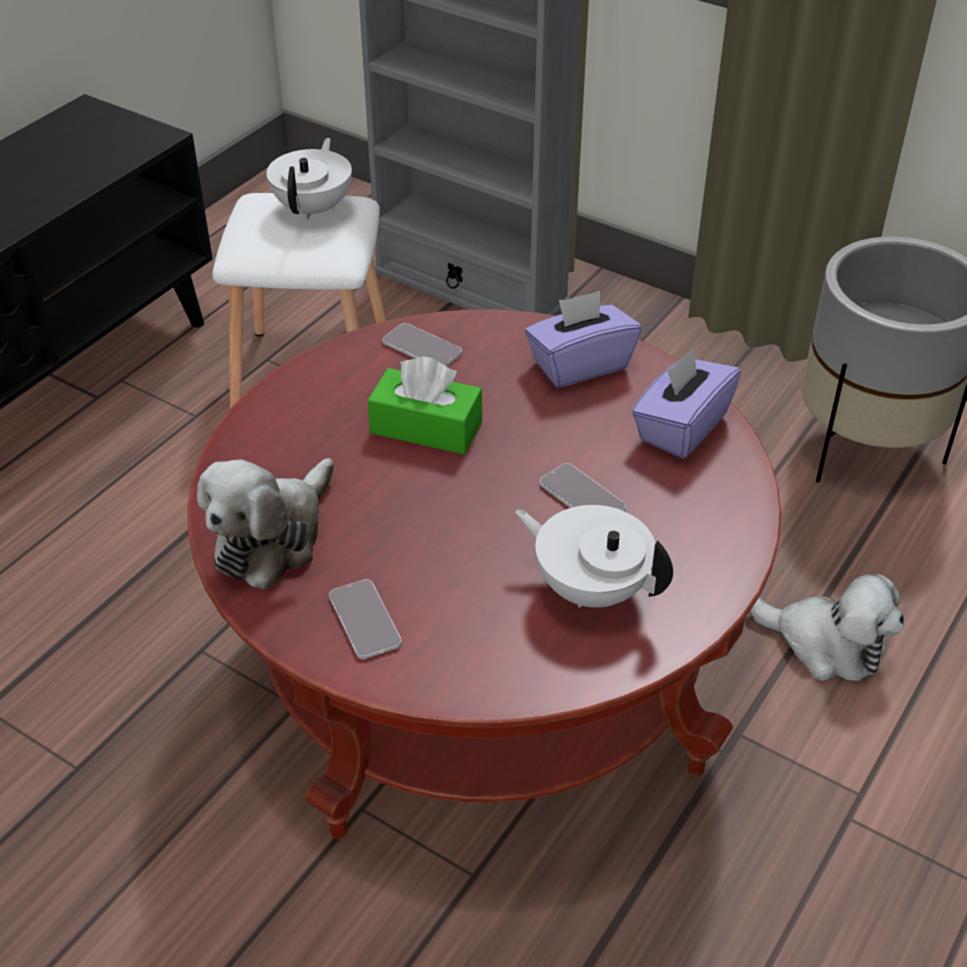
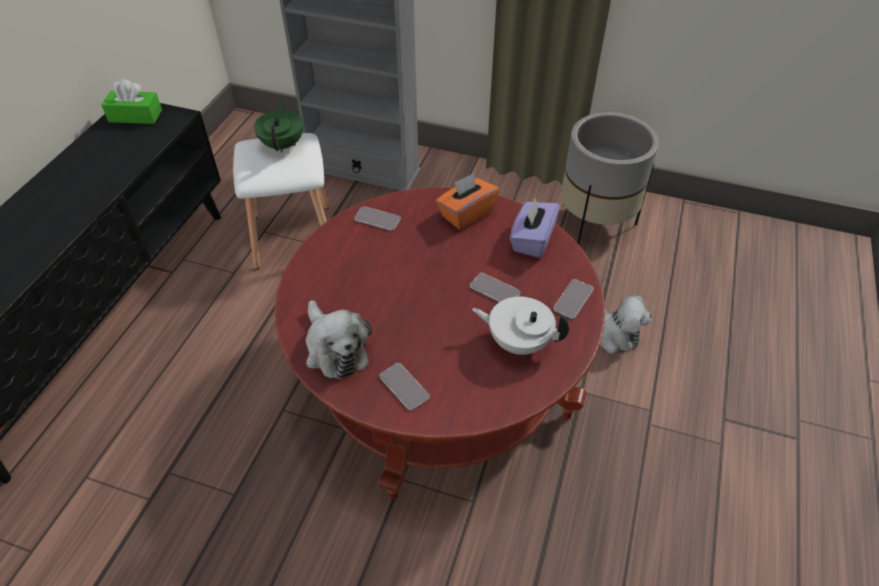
camera: 15 degrees left, 5 degrees up
(273, 537) = (335, 348): plush toy -> plush toy turned 45 degrees counterclockwise
(314, 208) = (283, 145): white teapot -> green teapot
(426, 427) = (396, 266): green tissue box -> green tissue box (135, 116)
(580, 364) = (466, 214): purple tissue box -> orange tissue box
(718, 538) = (573, 299): none -> phone

